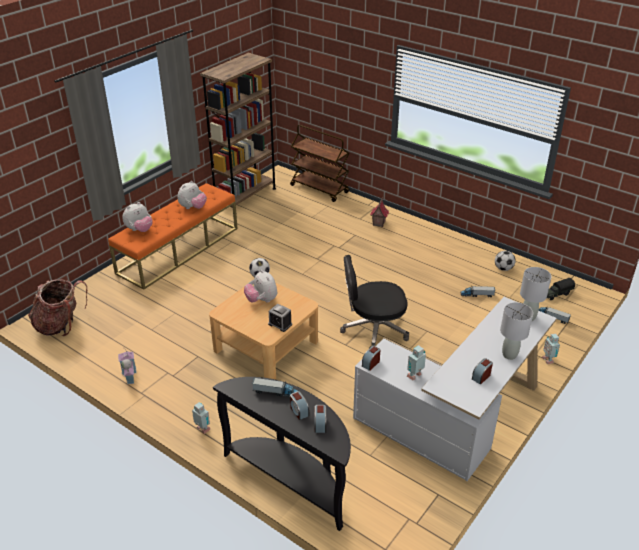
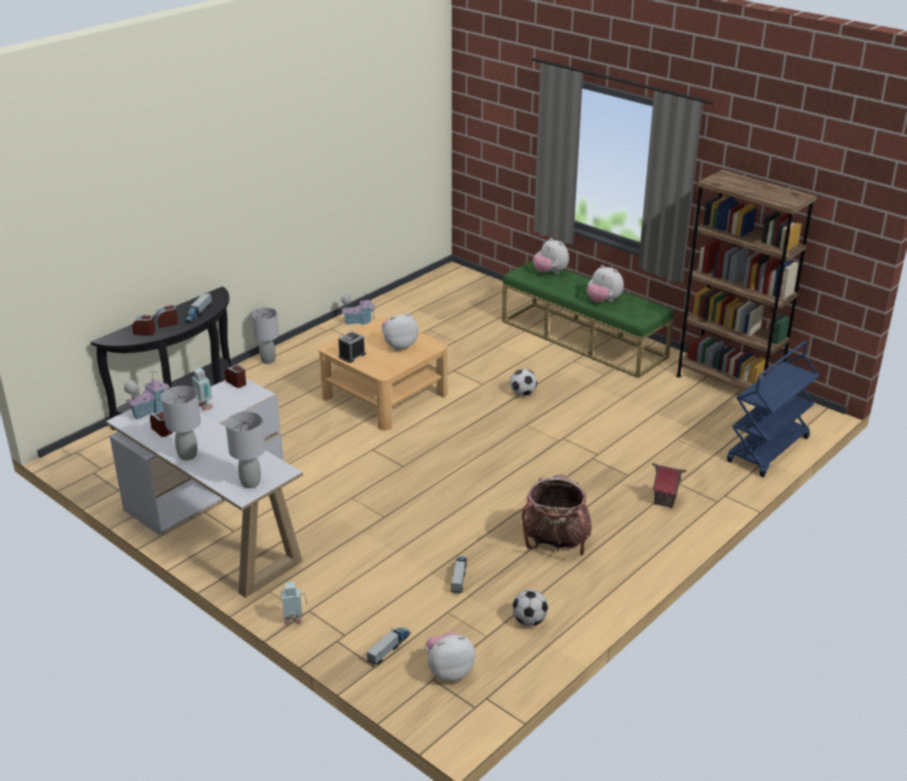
camera: 95 degrees right, 5 degrees down
(61, 325) = (445, 283): backpack -> backpack (556, 542)
(178, 250) = (583, 339): orange bench -> green bench
(202, 430) = (268, 360): toy robot -> grey table lamp
(320, 189) = (768, 450): brown cart -> blue cart
(373, 329) = (396, 472): black office chair -> none
(455, 391) = (149, 411): none -> toy house
(557, 294) = (449, 671): toy truck -> plush toy

